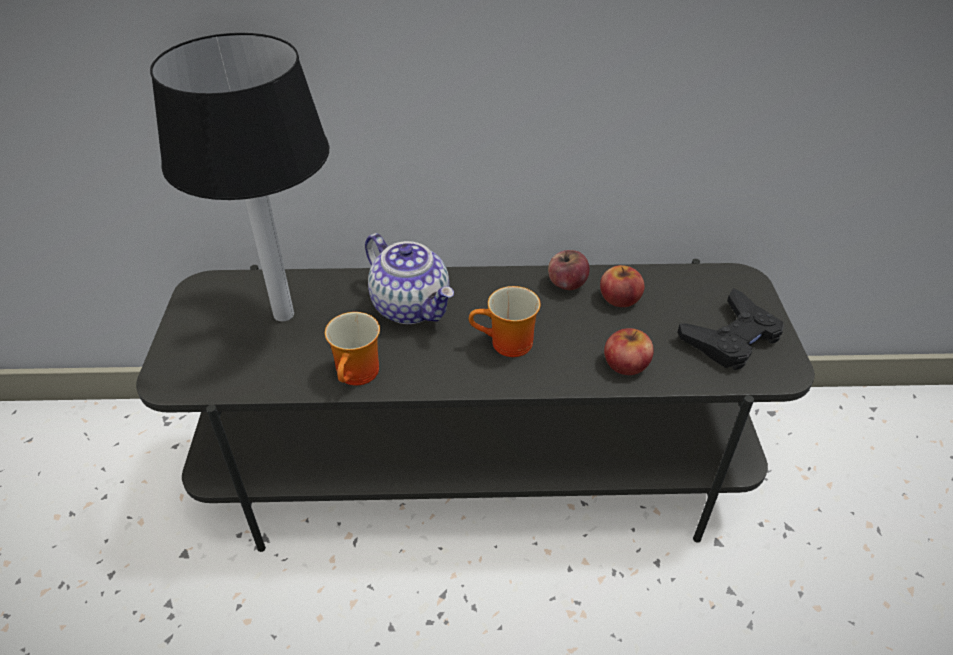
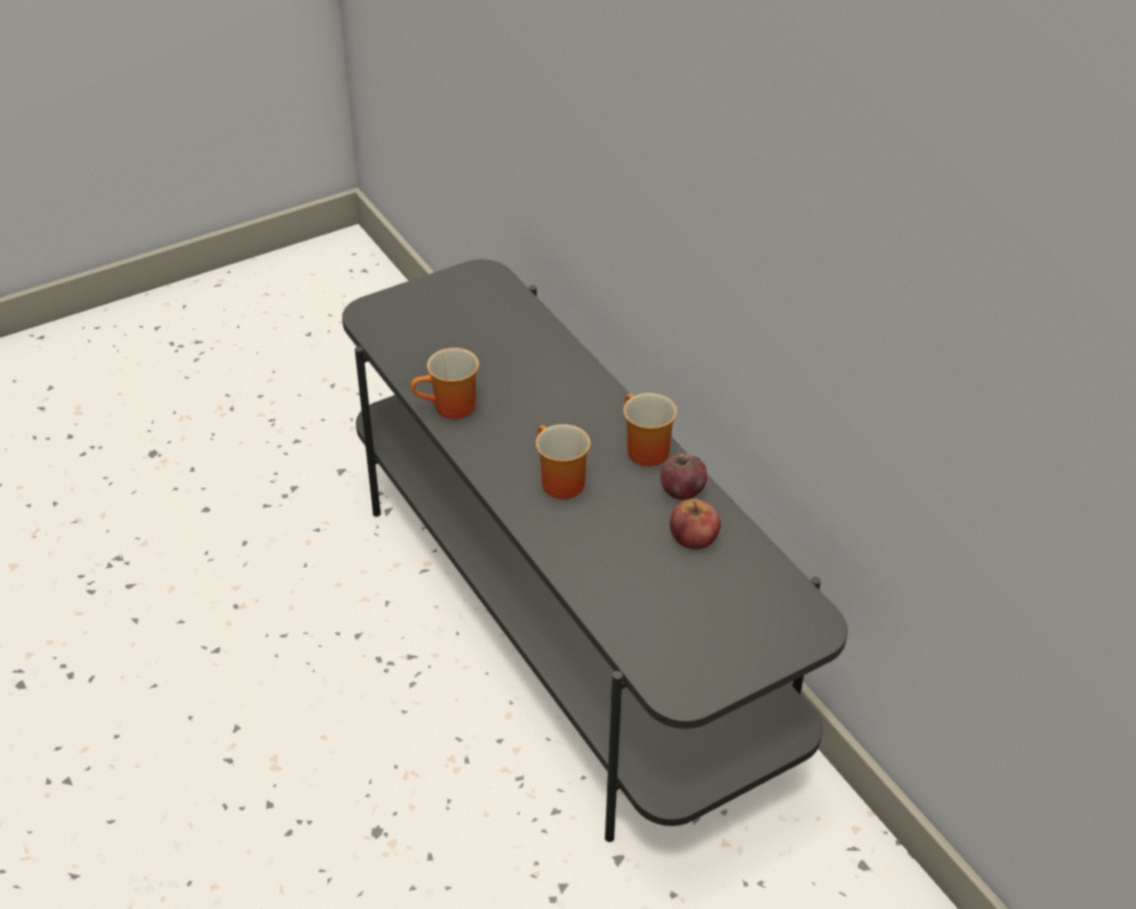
camera: 60 degrees right, 0 degrees up
(285, 313) = (488, 333): table lamp -> none
(412, 307) = (559, 402): teapot -> none
(505, 285) = (642, 450): none -> mug
(626, 363) = (597, 570): apple -> none
(731, 337) = (700, 639): black game controller -> none

